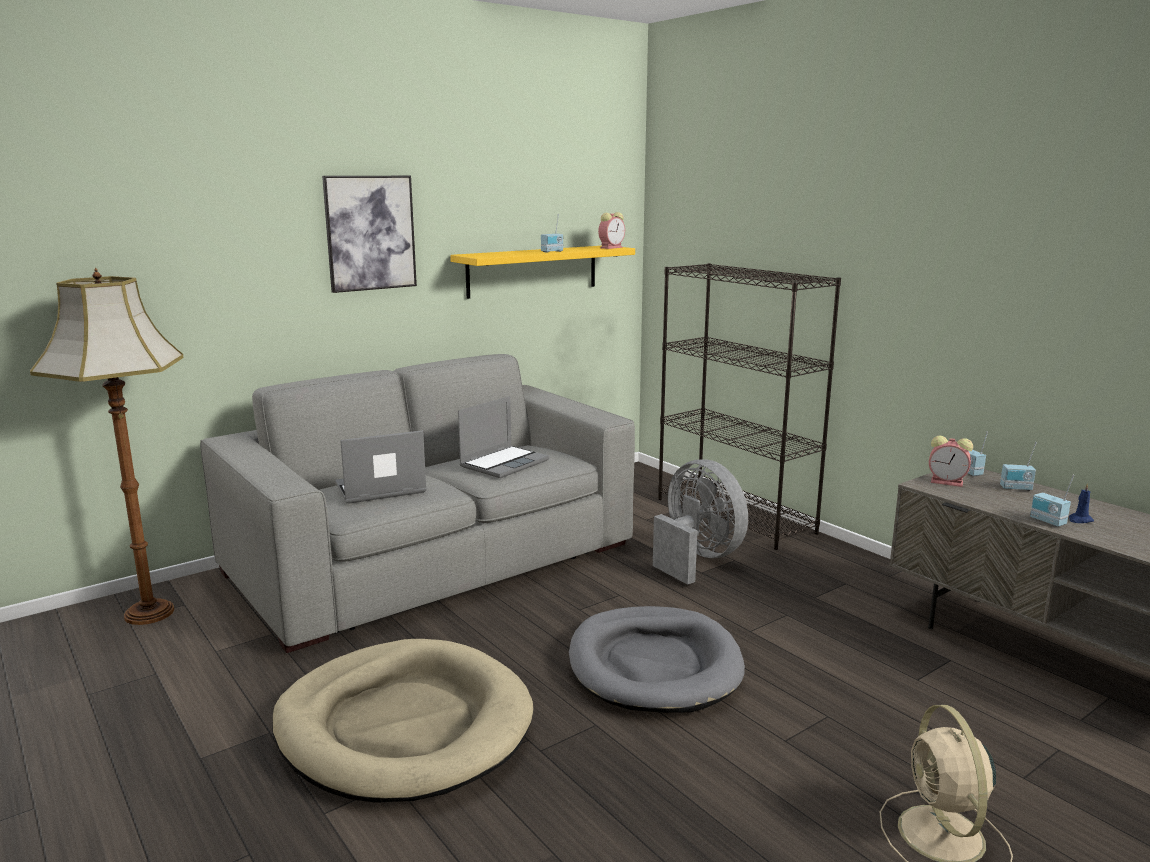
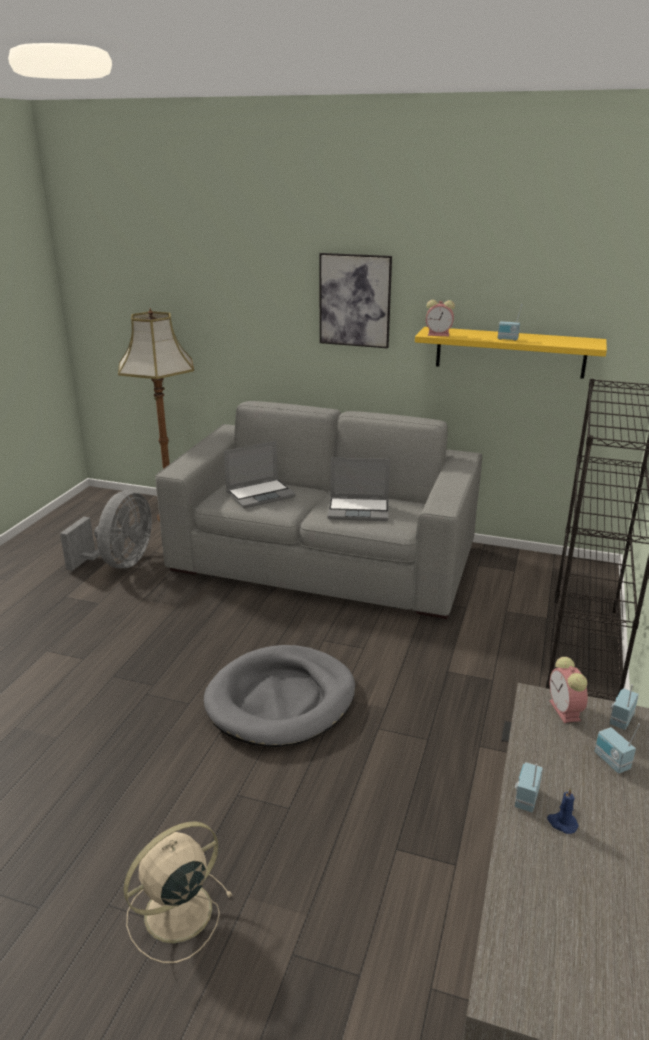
camera: 55 degrees right, 10 degrees up
(379, 489) = (261, 494): laptop -> laptop turned 120 degrees clockwise
(404, 726) = (133, 638): beige dog bed -> none
(611, 247) = (586, 344): alarm clock -> alarm clock (439, 334)
(697, 559) = (468, 661): grey fan -> grey fan (119, 563)

